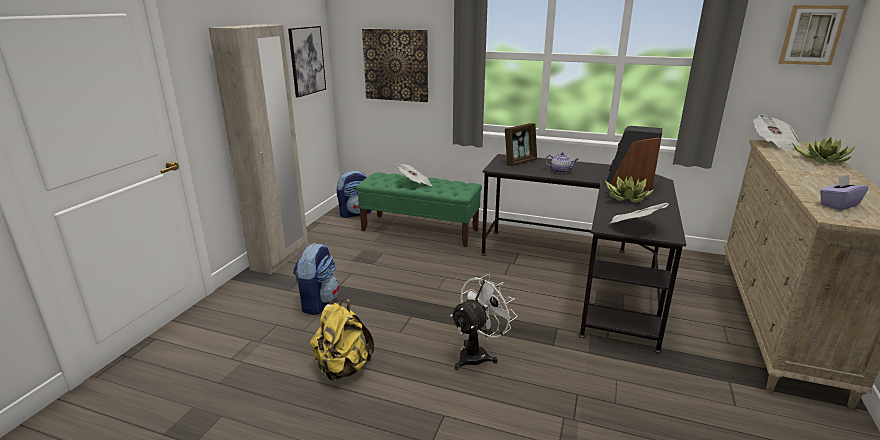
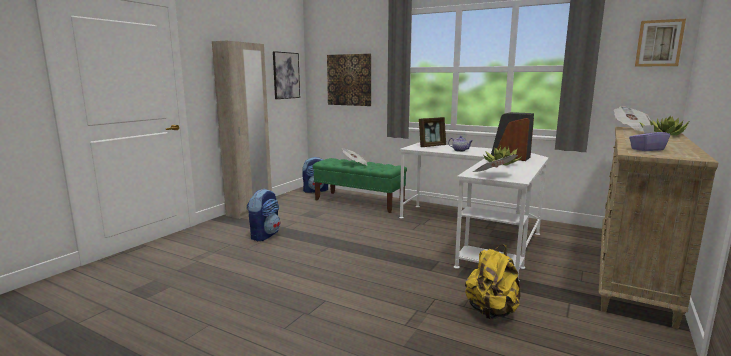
camera: 10 degrees right, 10 degrees down
(343, 368) = (264, 270): yellow backpack -> yellow backpack (491, 312)
(478, 354) = (368, 270): white fan -> none
(583, 274) = (476, 233): black desk -> white desk

